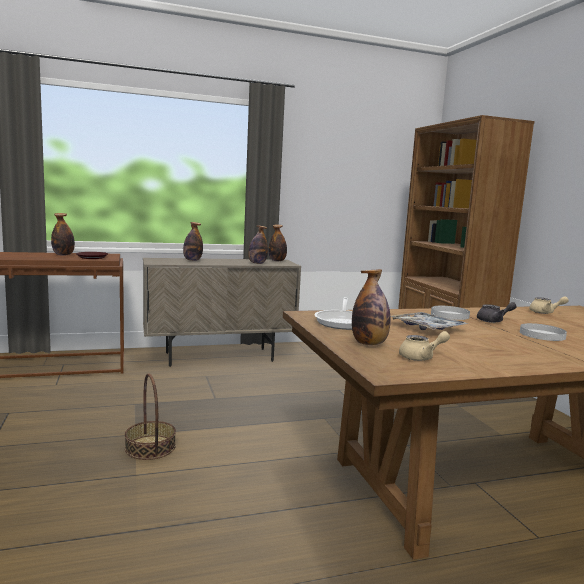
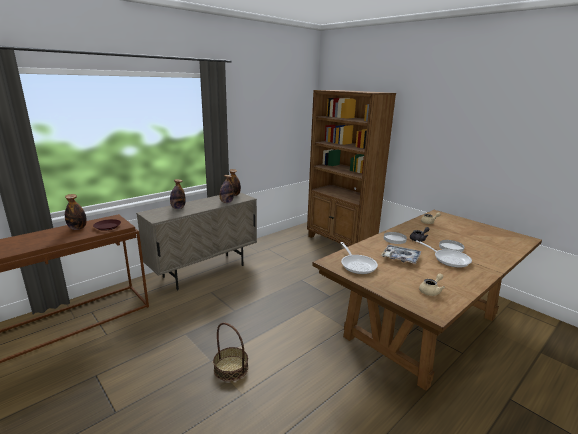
camera: 25 degrees left, 10 degrees up
(369, 344) = (395, 285): bottle -> none
(515, 342) = (448, 259): none -> frying pan

